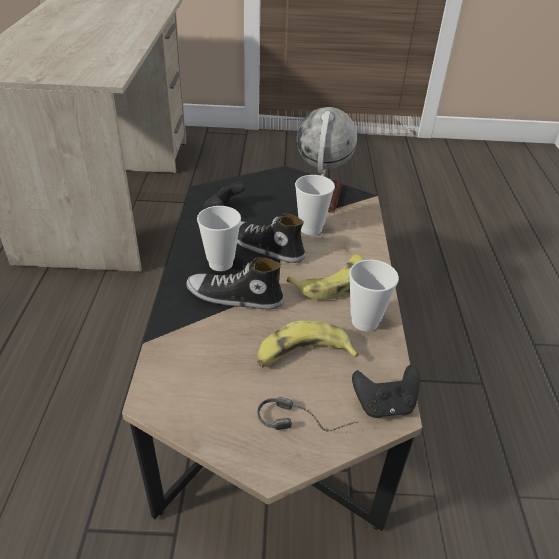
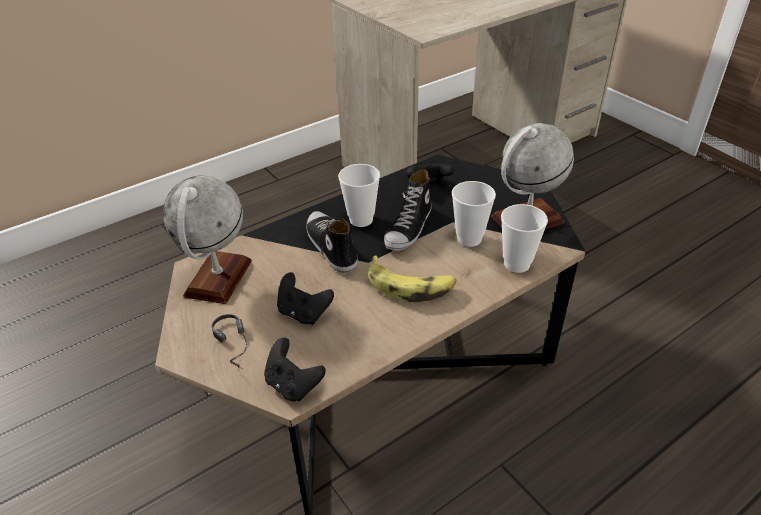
camera: 55 degrees right, 0 degrees up
(191, 389) = (218, 278): none -> globe
(264, 247) = (409, 229): shoe -> shoe turned 150 degrees counterclockwise
(302, 355) = (303, 313): banana -> black game controller
(365, 321) = (382, 329): cup -> cup (517, 264)

